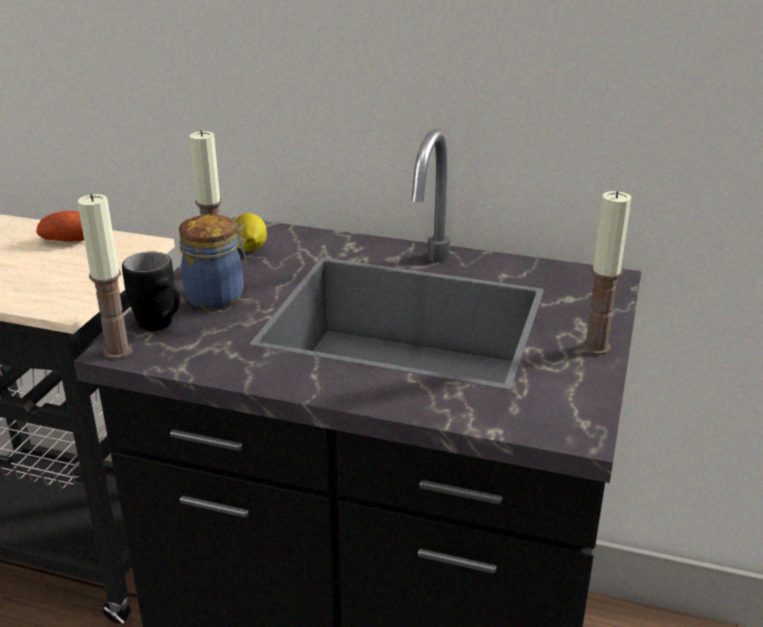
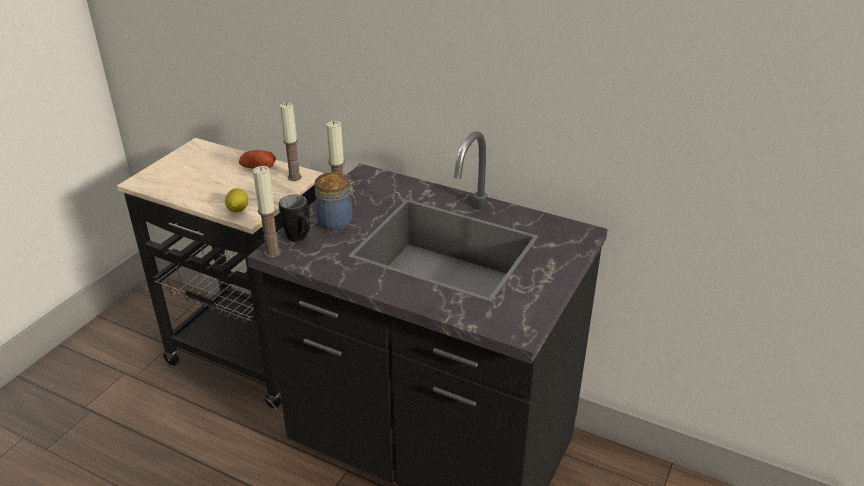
camera: 10 degrees right, 5 degrees up
(249, 249) = (363, 189): lemon -> lemon (237, 210)
(596, 347) = (554, 279): candle -> candle (294, 177)

